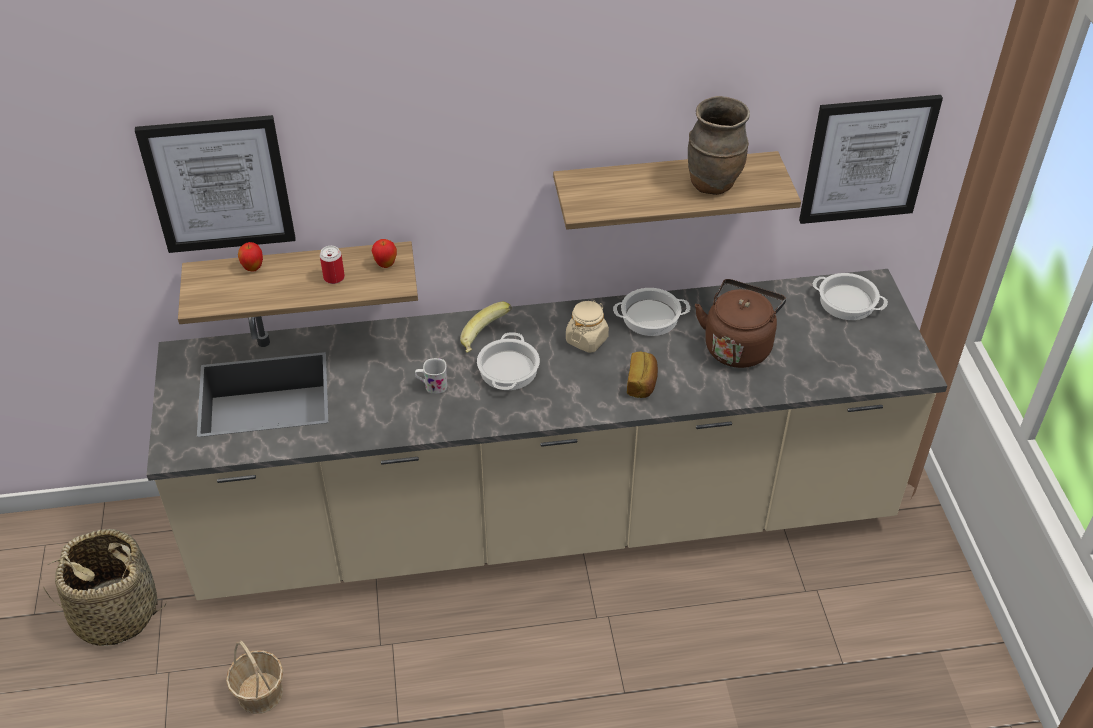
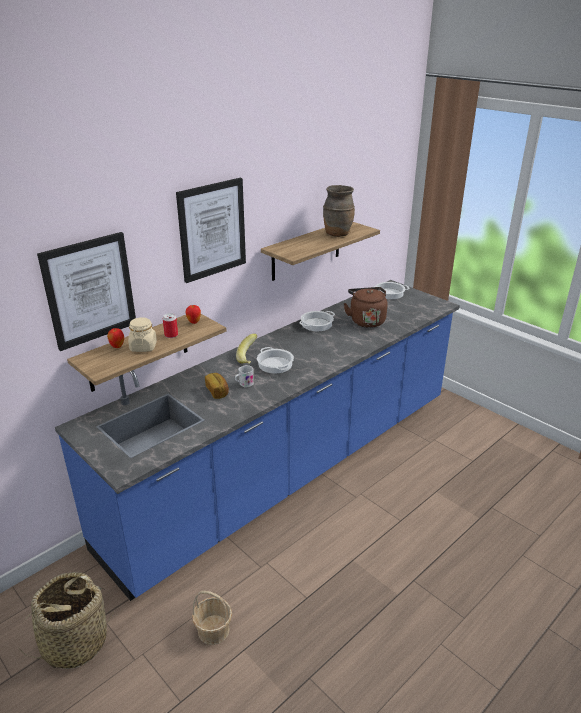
camera: 35 degrees left, 15 degrees down
(546, 518) = (290, 468): beige counter -> blue counter
(587, 339) = (298, 341): beige jar -> beige jar (143, 347)
(642, 383) = (343, 346): bread -> bread (218, 391)
(867, 159) = (378, 219): picture -> picture (212, 229)

